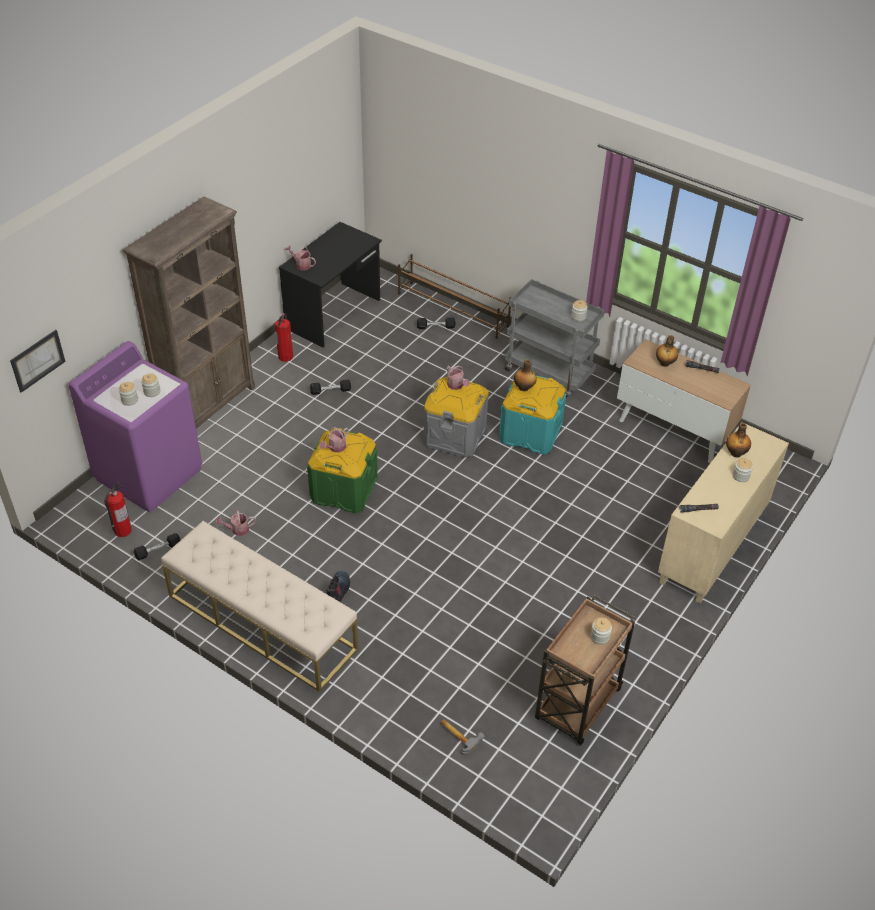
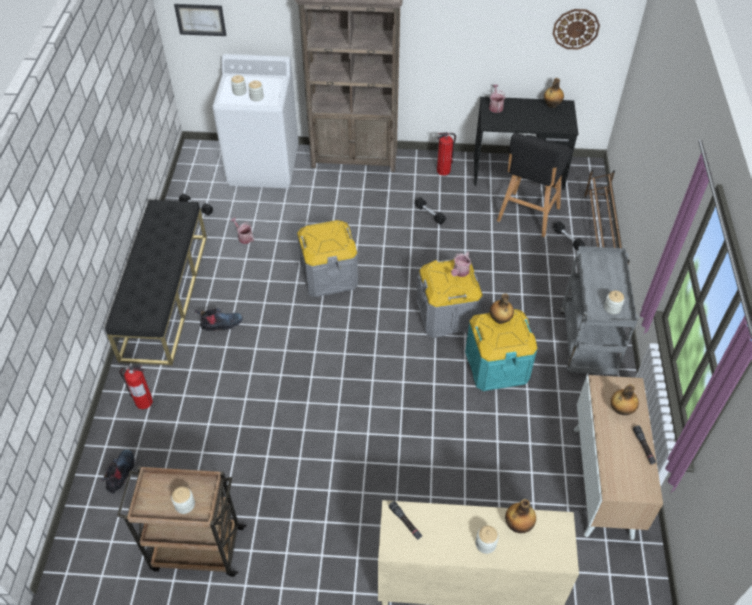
camera: 60 degrees right, 5 degrees up
(122, 530) = (202, 181): fire extinguisher -> fire extinguisher (143, 402)
(149, 474) = (264, 166): purple washing machine -> white washing machine
(261, 622) = (165, 296): beige bench -> black bench
(325, 156) = (576, 29): none -> wall clock
(333, 235) = (551, 105): none -> bottle
(335, 448) = (322, 234): watering can -> none
(343, 490) = (328, 275): green storage box -> grey storage box
(389, 335) = (527, 216): none -> black stool
(459, 735) = (121, 474): hammer -> boot

